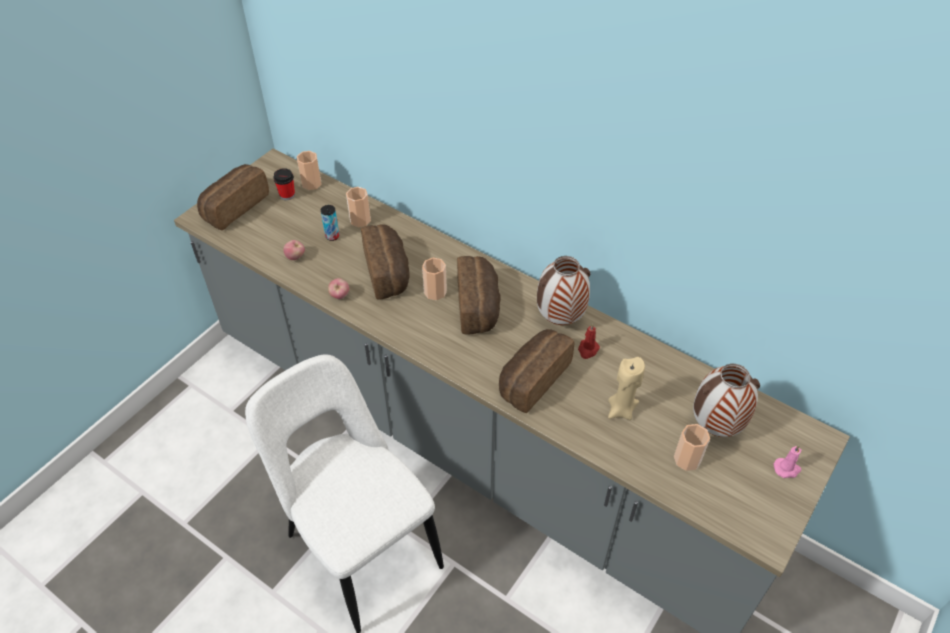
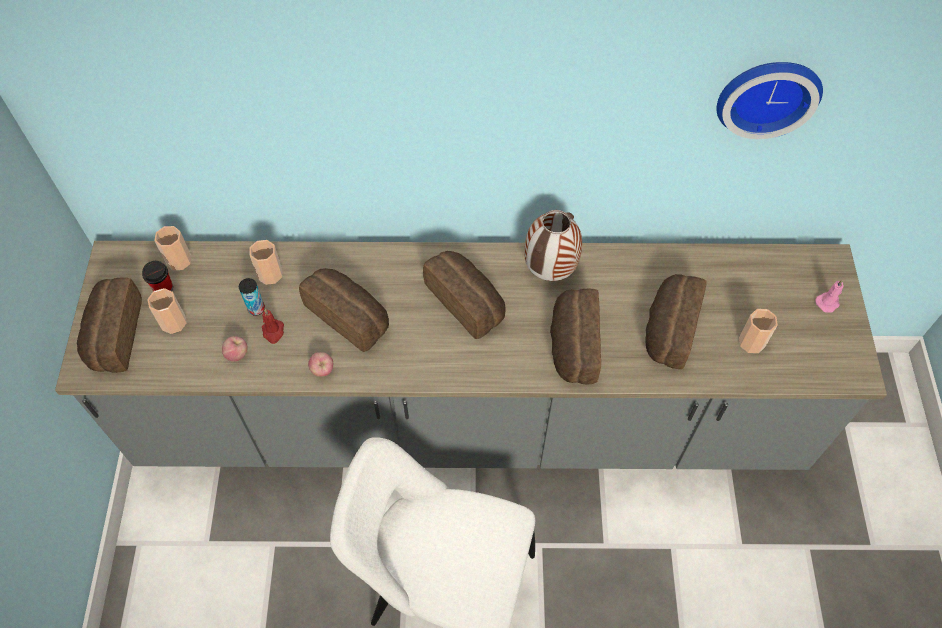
camera: 35 degrees left, 10 degrees up
(435, 292) = (413, 310): cup -> cup (173, 322)
(588, 350) = (597, 288): red candle -> red candle (273, 332)
(621, 410) = (668, 329): beige candle -> bread
(714, 428) = (750, 299): vase -> none
(774, 219) = (767, 93): none -> wall clock

